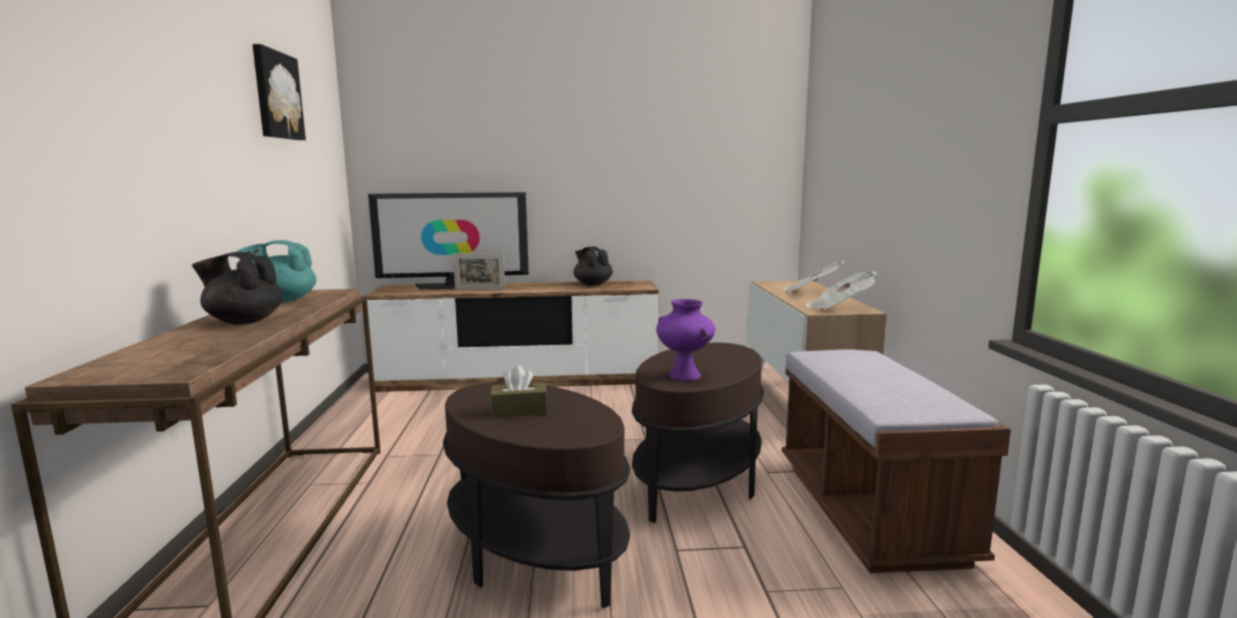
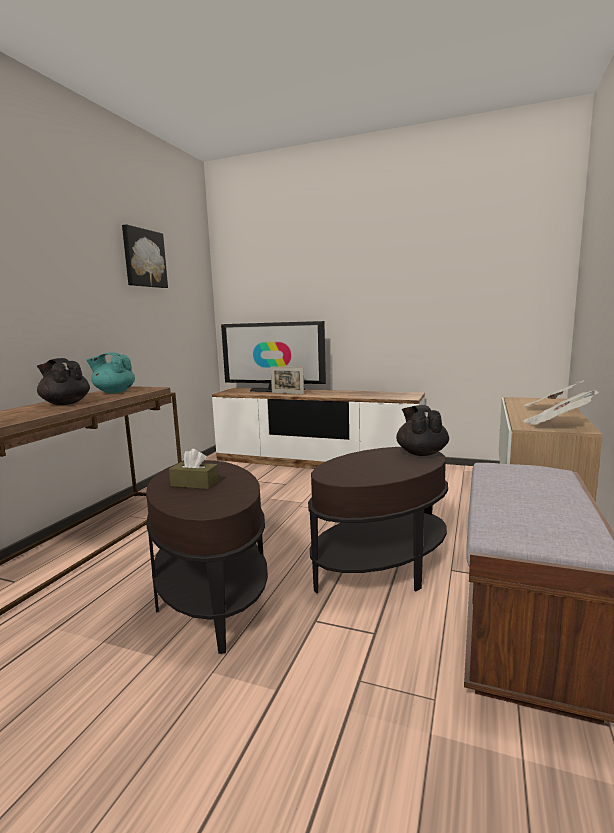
camera: 25 degrees right, 0 degrees up
(592, 284) = (372, 393): black teapot -> black teapot (421, 453)
(685, 376) = (353, 472): purple vase -> none

